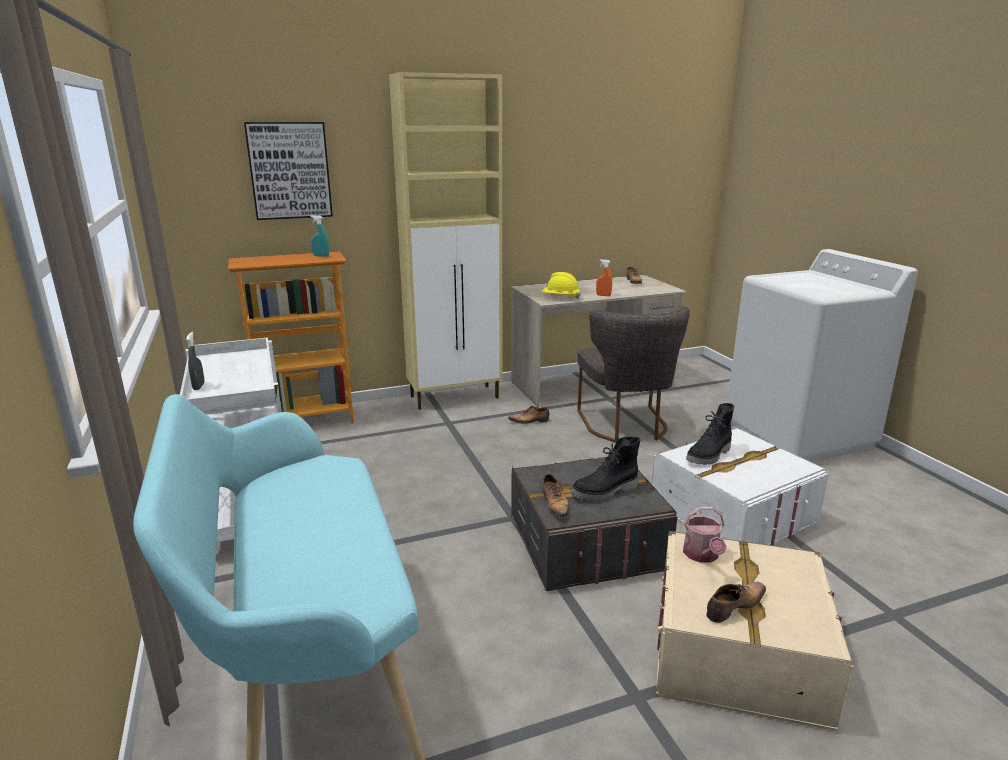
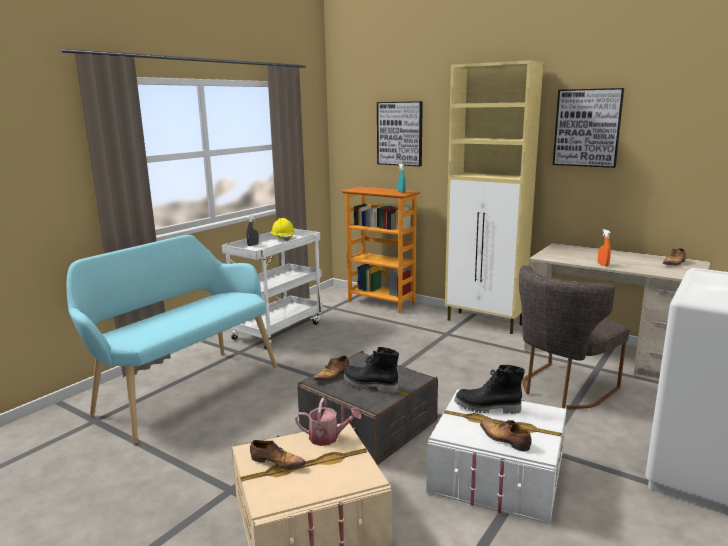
camera: 55 degrees right, 5 degrees down
(529, 421) = (498, 355): shoe -> shoe (505, 440)
(536, 154) = (587, 128): none -> picture
(560, 298) = (559, 257): yellow hard hat -> yellow hard hat (283, 238)
(702, 555) = (328, 438): watering can -> watering can turned 135 degrees counterclockwise

